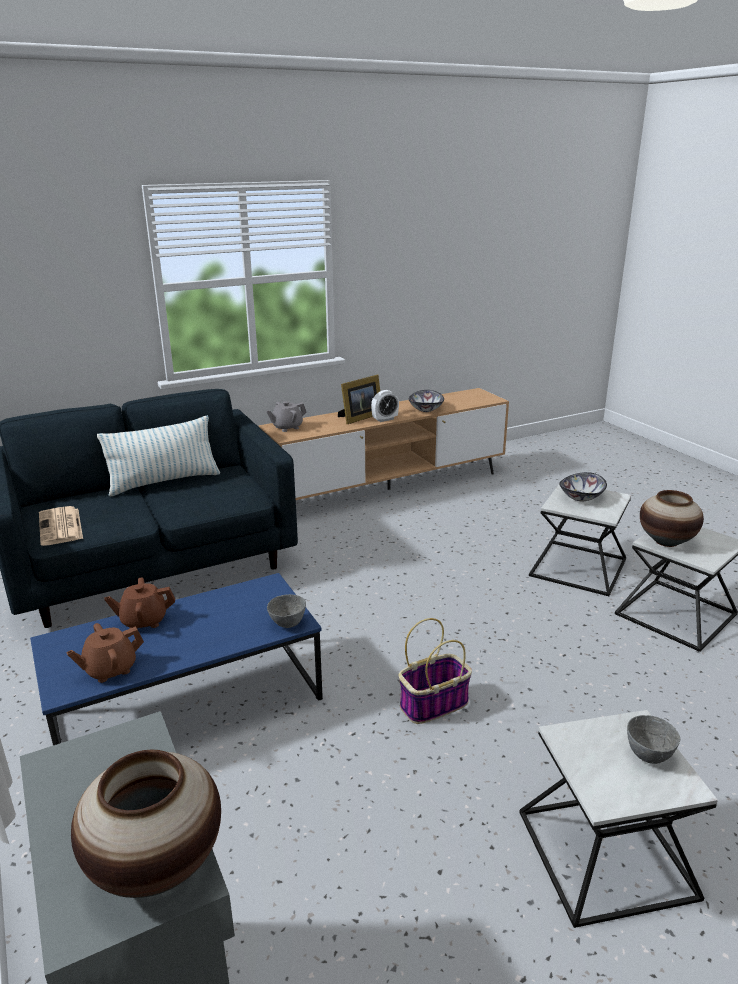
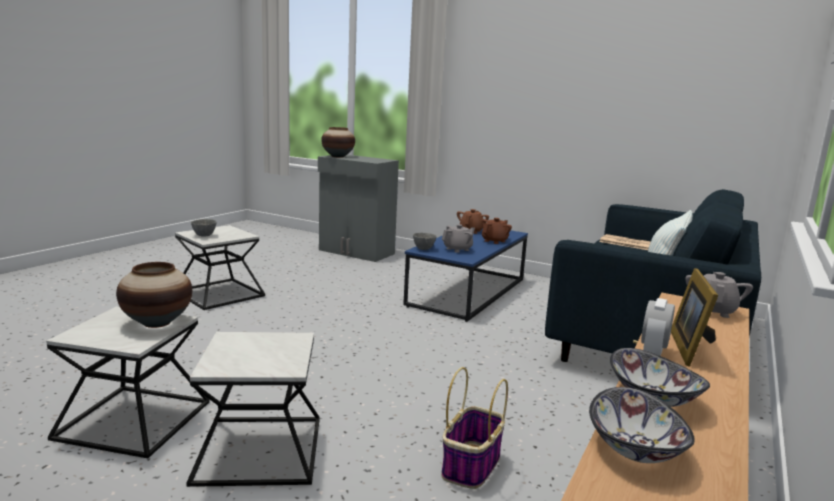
camera: 145 degrees right, 10 degrees down
(241, 610) = (458, 249): none -> grey teapot
(434, 704) = (337, 317): basket -> basket (471, 466)
(580, 497) = (267, 355): bowl -> bowl (636, 449)

